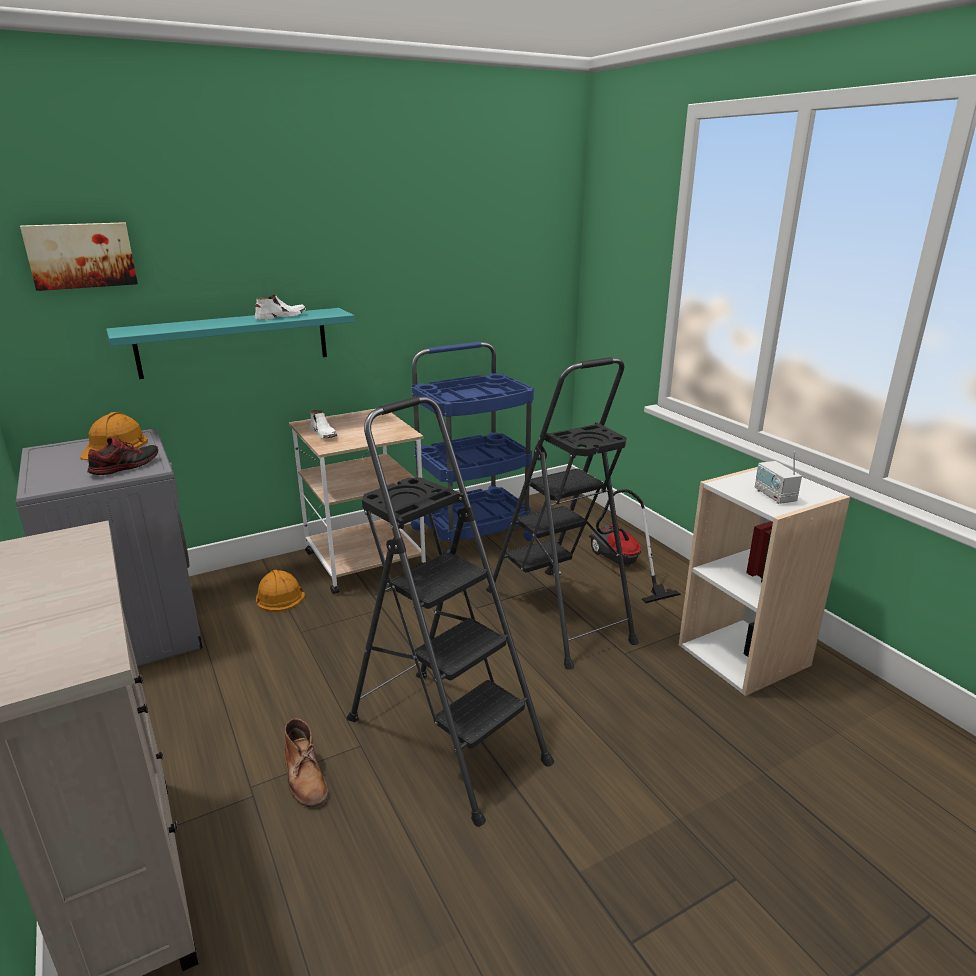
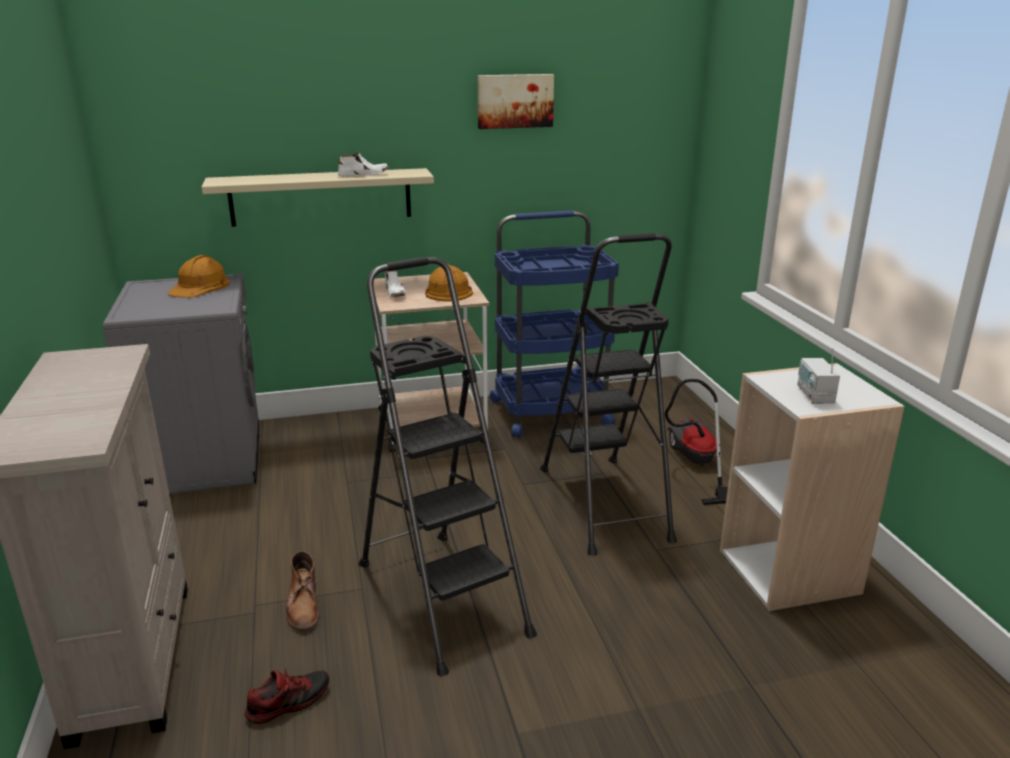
camera: 15 degrees right, 0 degrees up
(81, 255) = (188, 110): picture -> picture (514, 101)
(125, 466) = (199, 304): shoe -> shoe (288, 702)
(234, 342) = (321, 197): turquoise shelf -> beige shelf
(278, 595) = (339, 446): orange hard hat -> orange hard hat (447, 291)

